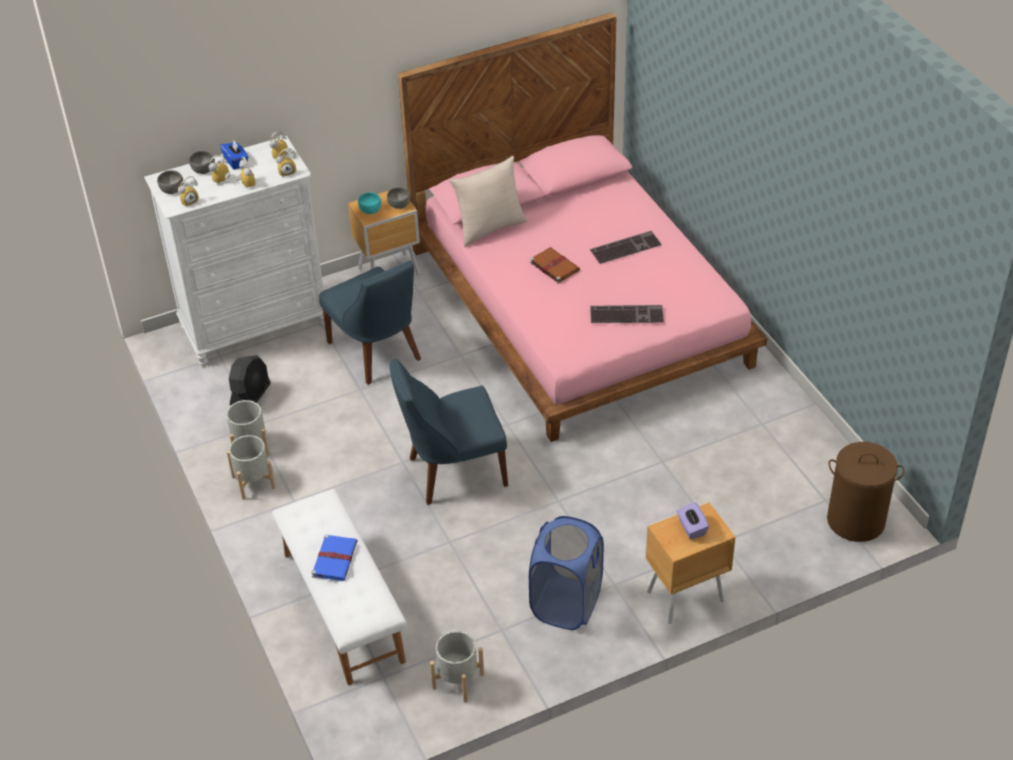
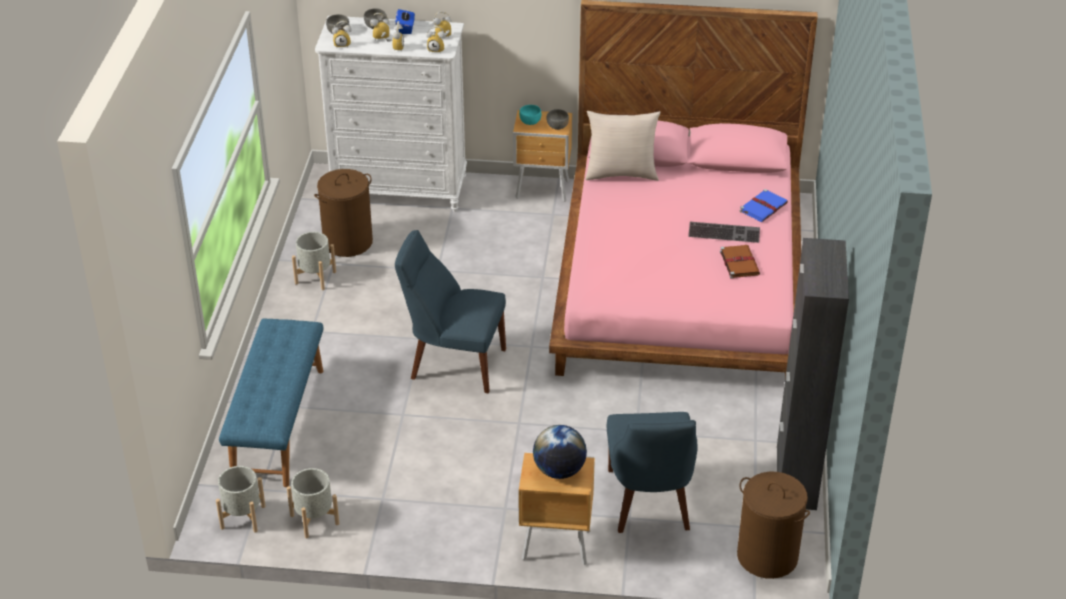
camera: 30 degrees right, 5 degrees down
(251, 398) = (348, 242): black fan -> brown laundry basket
(254, 482) = (295, 304): grey planter -> grey planter (243, 517)
(335, 558) = (272, 372): blue book -> blue book (763, 207)
(342, 606) = (277, 424): white bench -> blue bench
(377, 353) = (475, 248): blue chair -> blue chair (649, 503)
(553, 266) = (646, 223): brown book -> brown book (739, 262)
(566, 604) = (452, 504): blue laundry basket -> none
(627, 313) = (673, 284): keyboard -> none
(691, 528) = (559, 471): purple tissue box -> globe
(820, 441) = (796, 477): none -> black cabinet

